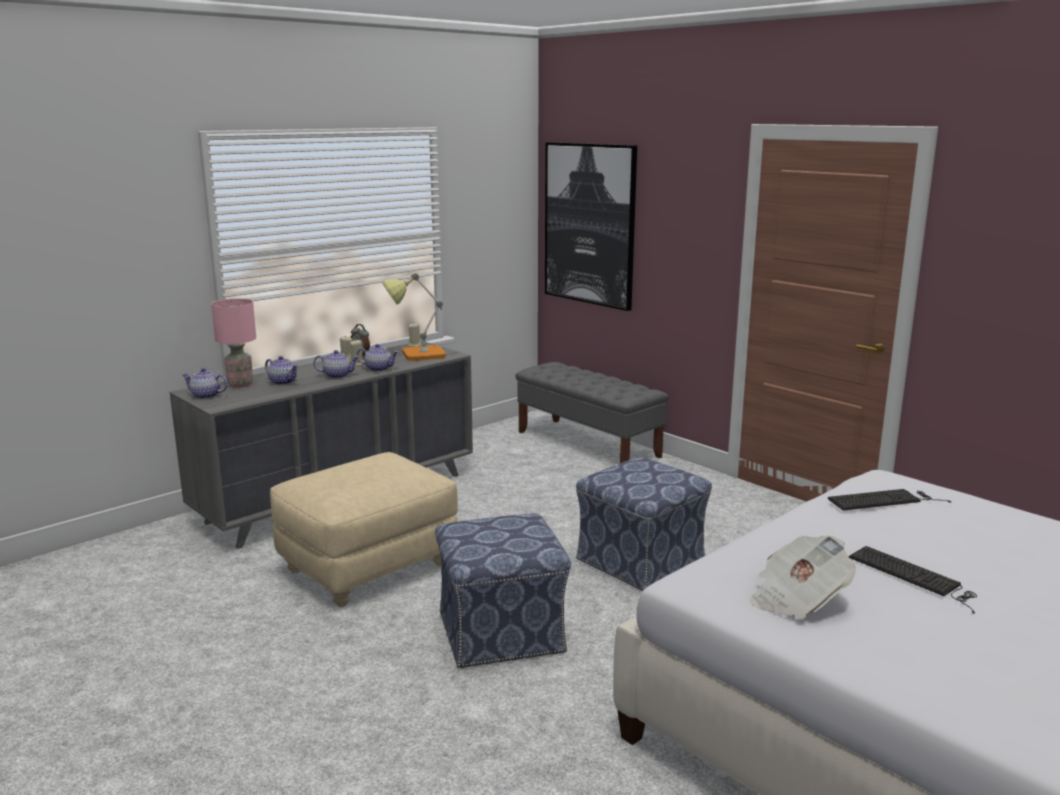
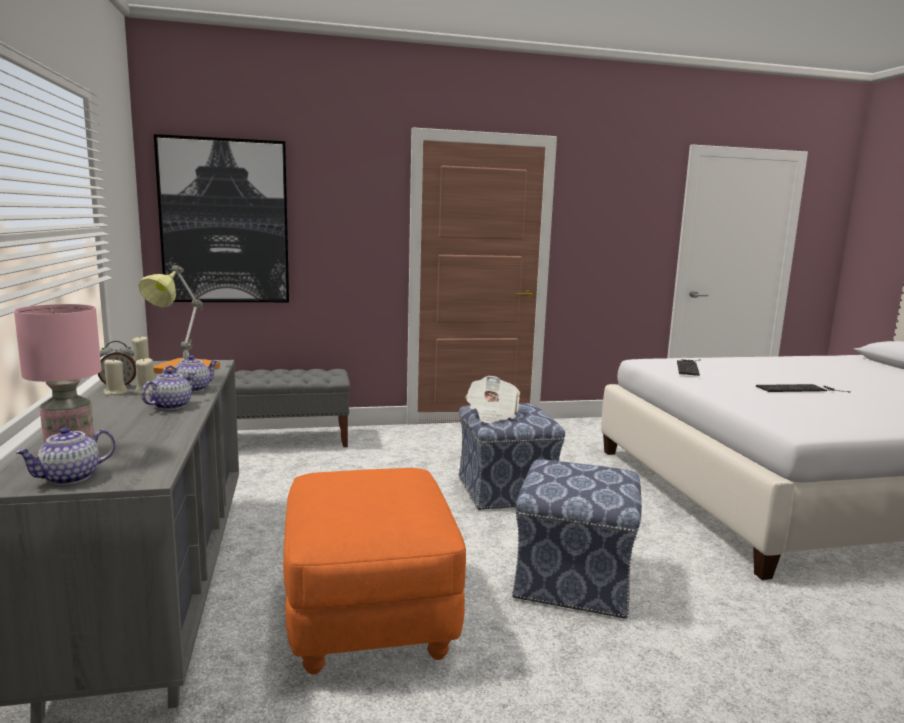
camera: 60 degrees left, 5 degrees down
(283, 382) = (126, 430): teapot -> none
(369, 567) = (369, 613): beige ottoman -> orange ottoman
(797, 599) = (828, 414): newspaper -> newspaper (492, 414)

